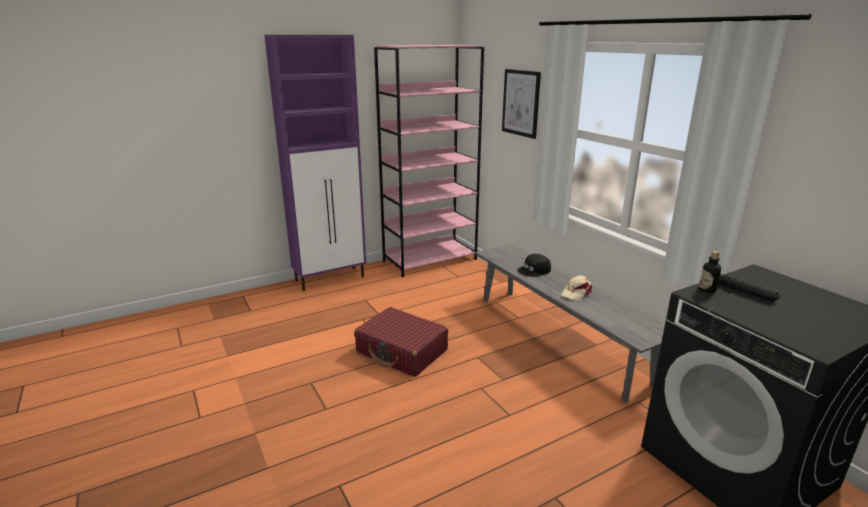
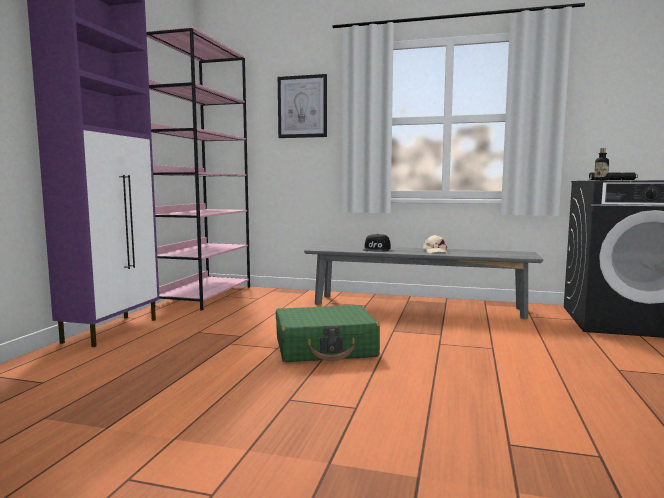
camera: 45 degrees left, 15 degrees down
(402, 351) = (325, 348): red suitcase -> green suitcase

